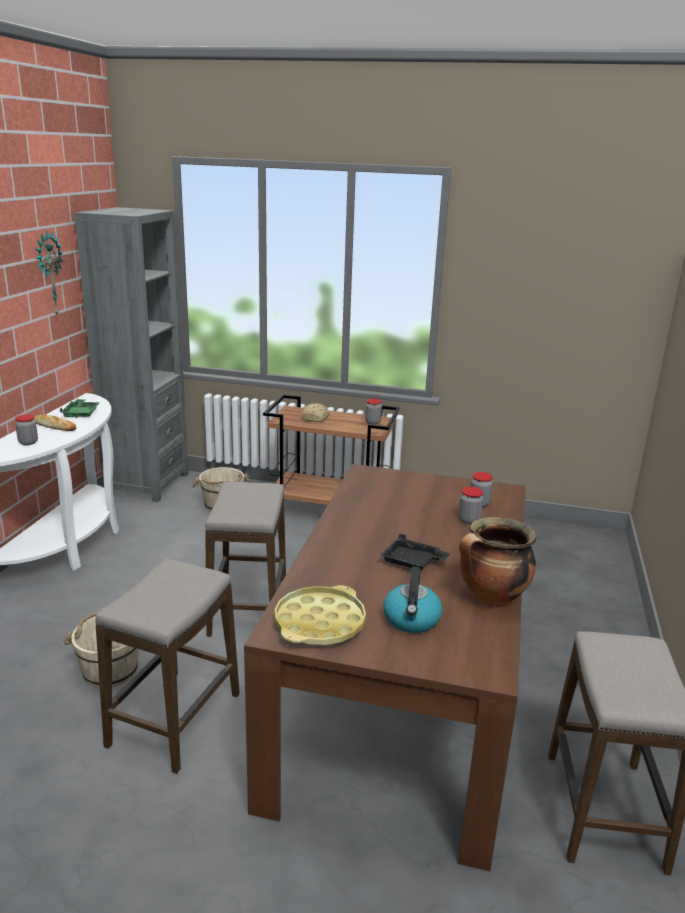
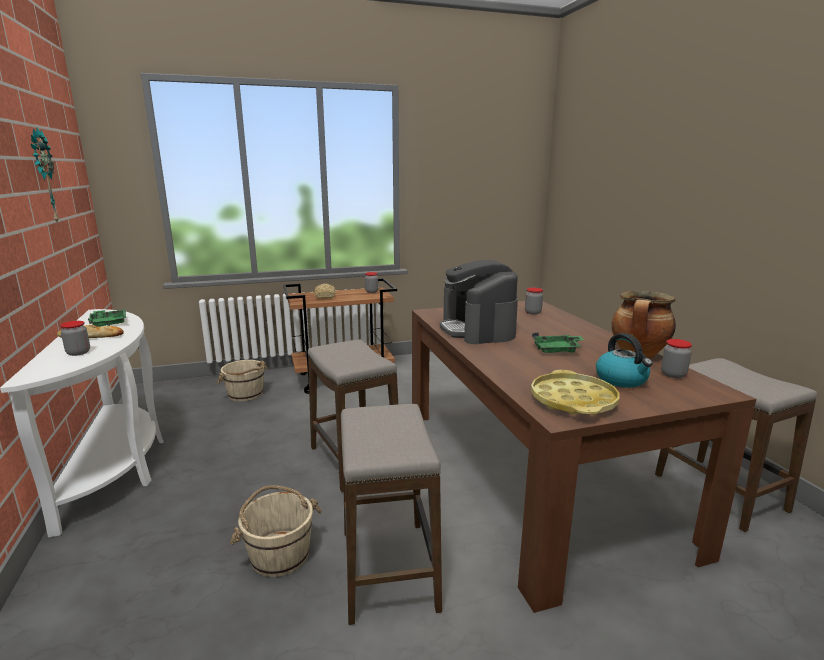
camera: 30 degrees left, 5 degrees down
(147, 483) = (153, 396): grey bookcase -> none
(375, 510) = (477, 329): none -> coffee machine
(412, 562) = (557, 350): black tray -> green tray
(469, 520) = (544, 321): jar -> jar (673, 374)

